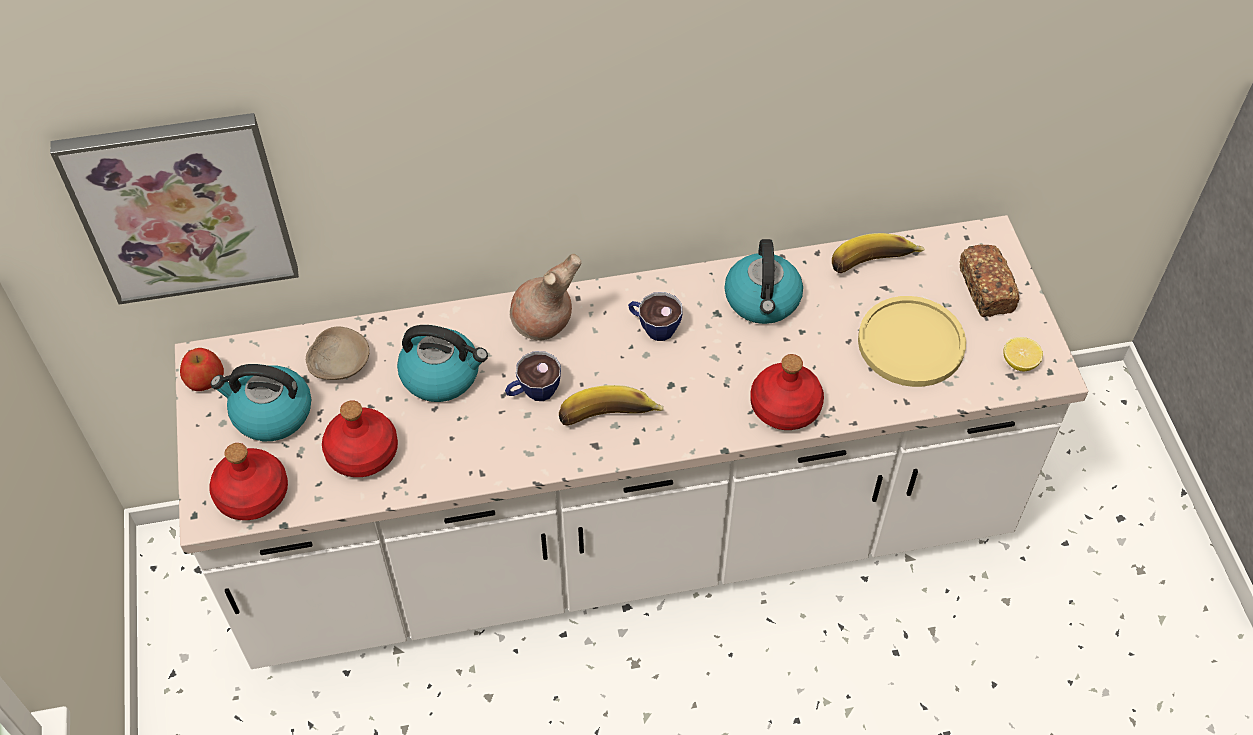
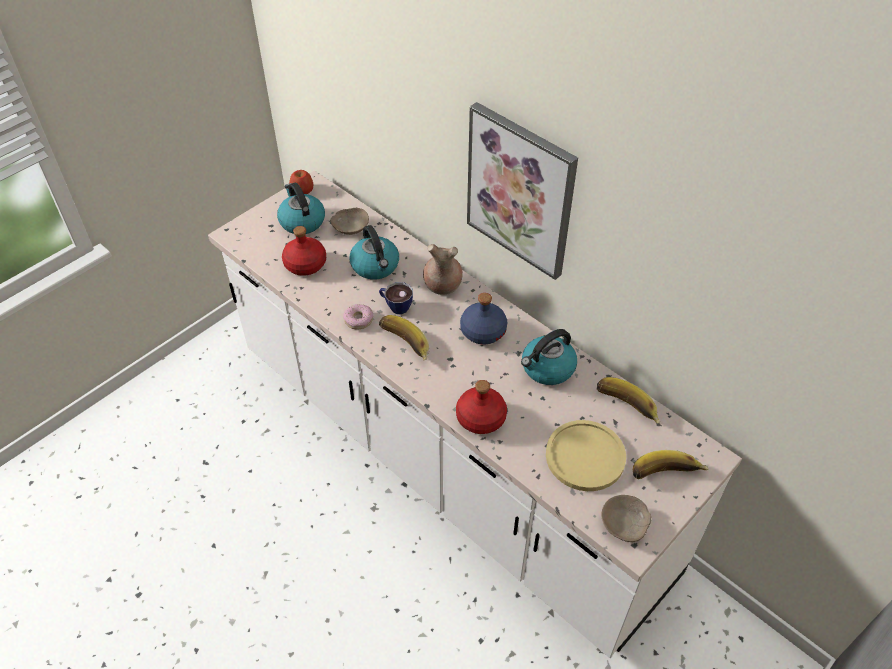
camera: 55 degrees right, 5 degrees down
(182, 207) = (328, 93): picture -> picture (520, 191)
(253, 495) = (252, 241): red bottle -> none
(522, 445) = (358, 320): none -> donut
(653, 327) = (482, 331): cup -> blue bottle
(986, 290) = (666, 476): bread -> banana
(1019, 363) = (625, 523): lemon -> beige bowl

